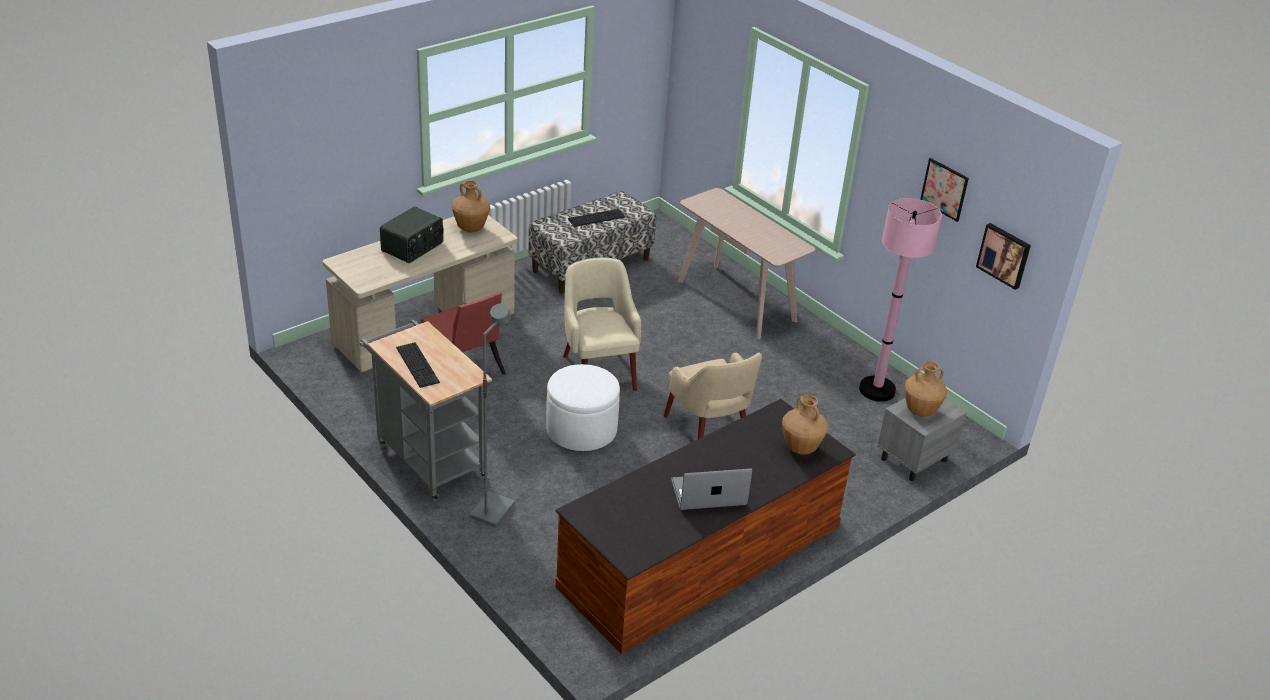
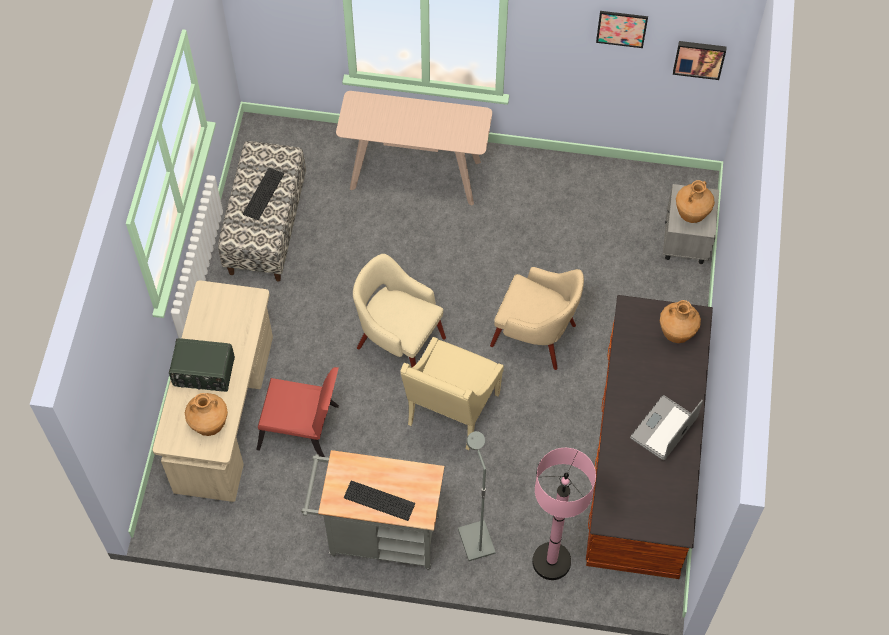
camera: 40 degrees left, 25 degrees up
(413, 247) = (204, 373): radio -> radio turned 105 degrees clockwise
(471, 229) = (221, 311): brown vase -> brown vase (210, 425)
(581, 430) = (451, 411): white ottoman -> beige armchair
(877, 390) = (601, 190): pink floor lamp -> pink floor lamp (551, 561)

